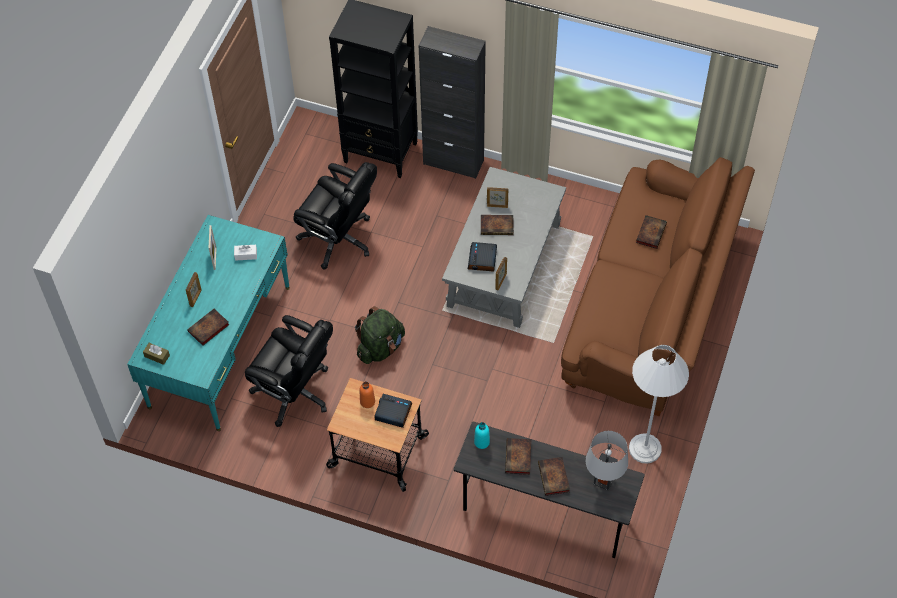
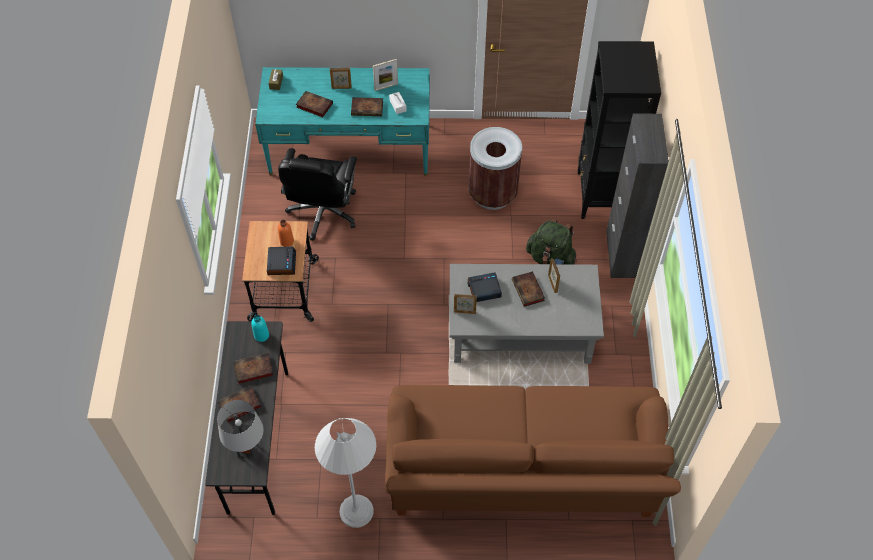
camera: 70 degrees right, 0 degrees up
(338, 239) = (492, 194): black office chair -> brown trash can
(380, 347) = (390, 260): green backpack -> green backpack (550, 258)
(651, 232) = (576, 425): book -> book (368, 108)

